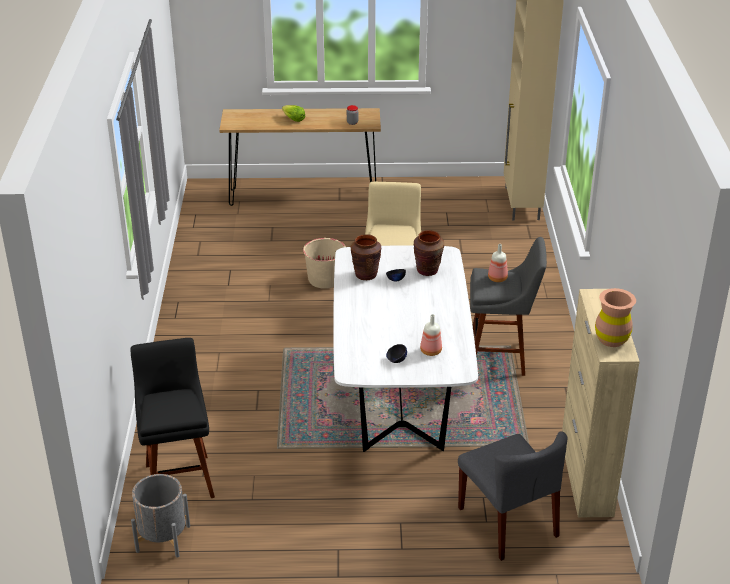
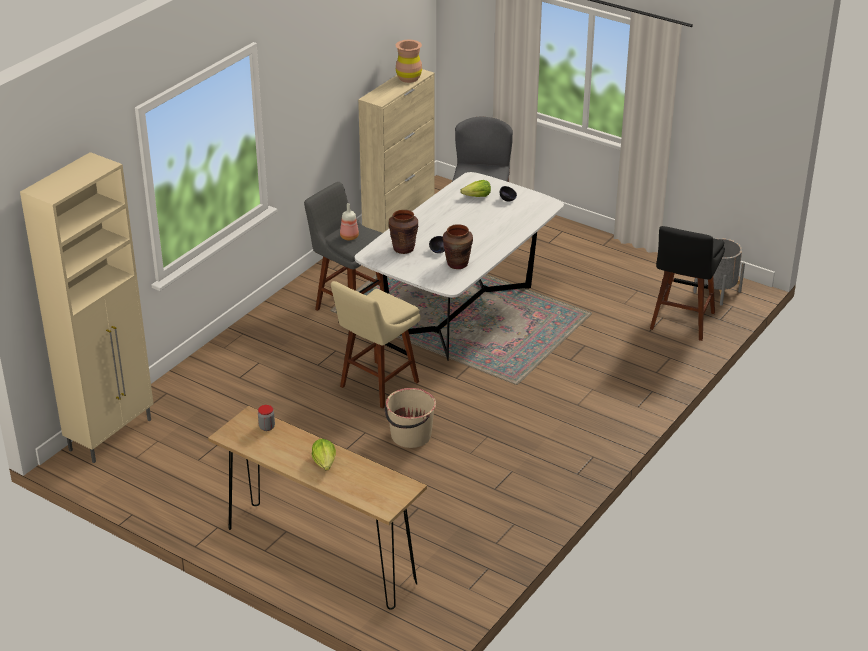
camera: 145 degrees left, 0 degrees up
(430, 351) = (477, 197): bottle -> lettuce

